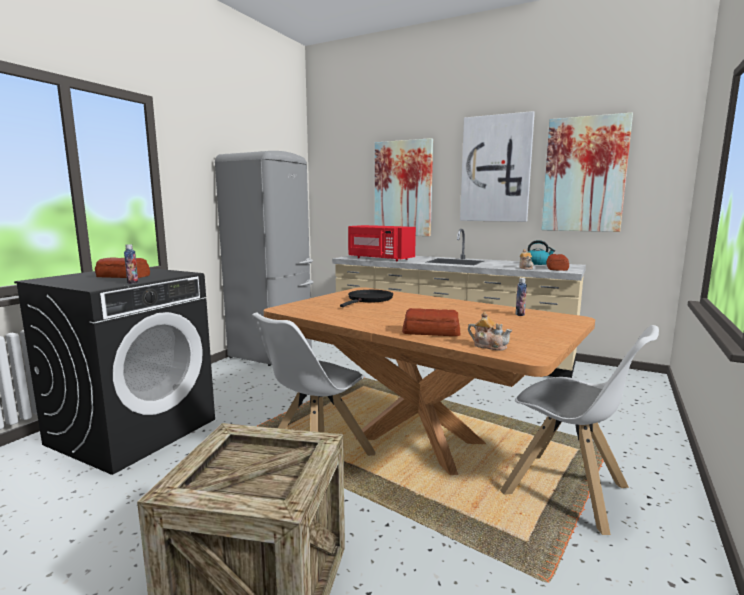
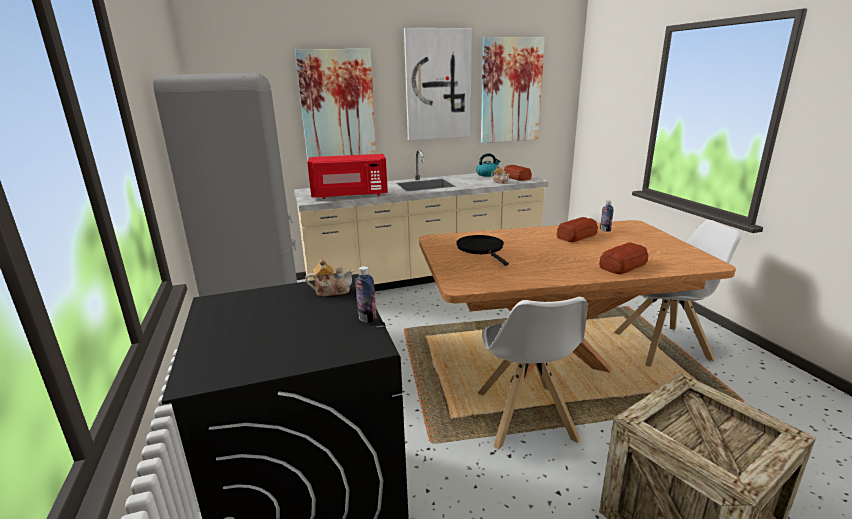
camera: 45 degrees left, 10 degrees up
(123, 276) = (296, 316): bread -> bread (577, 236)
(489, 346) = (679, 264): teapot -> teapot (331, 291)

